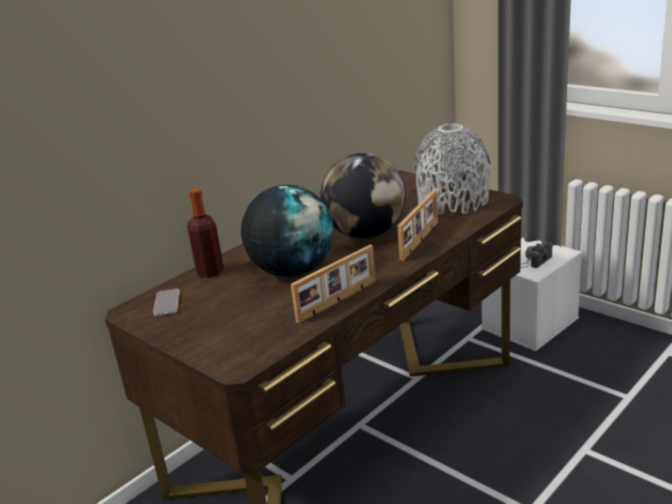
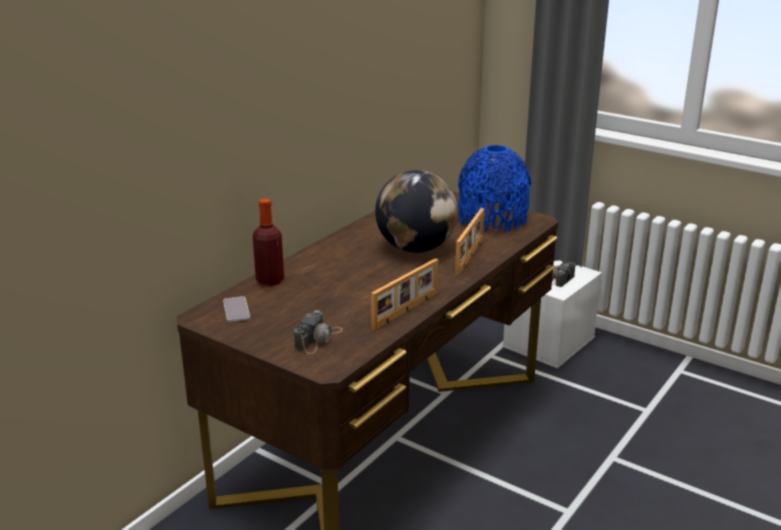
camera: 10 degrees left, 0 degrees up
(238, 333) = (318, 339): none -> camera
(292, 271) = (353, 282): globe -> none
(453, 202) = (492, 220): grey vase -> blue vase

